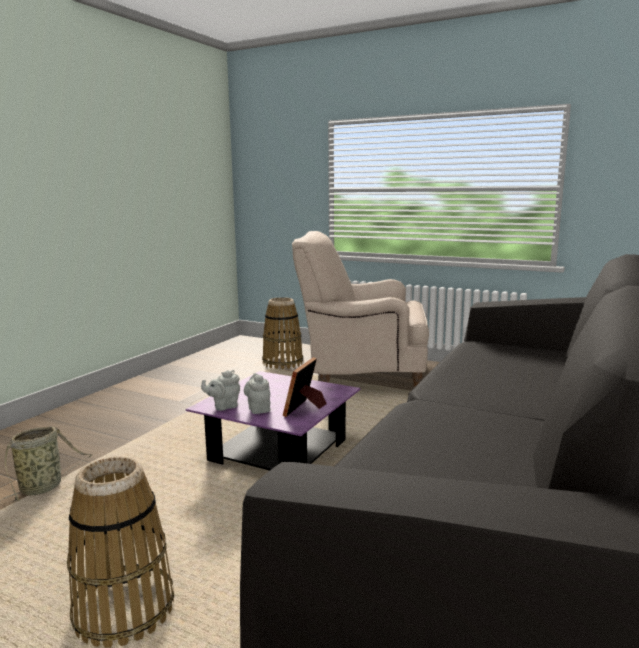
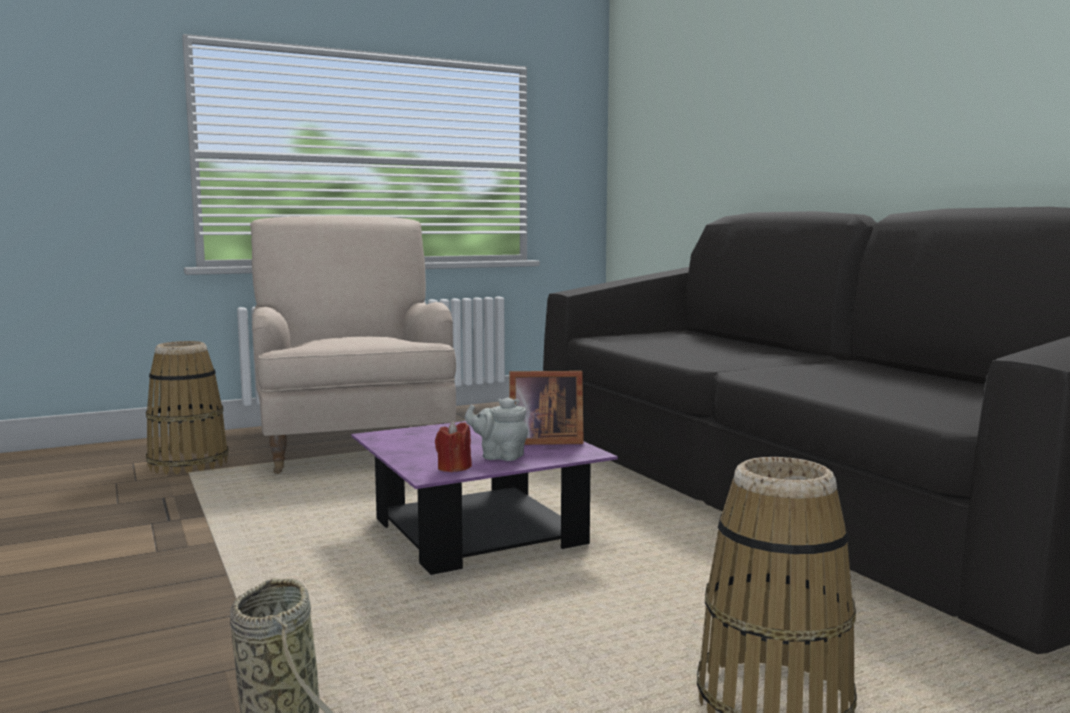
camera: 55 degrees left, 5 degrees down
(224, 406) = (454, 468): grey teapot -> red candle
(305, 408) = (542, 441): picture frame -> picture frame turned 60 degrees counterclockwise
(362, 377) = (353, 446): beige armchair -> beige armchair turned 120 degrees clockwise

